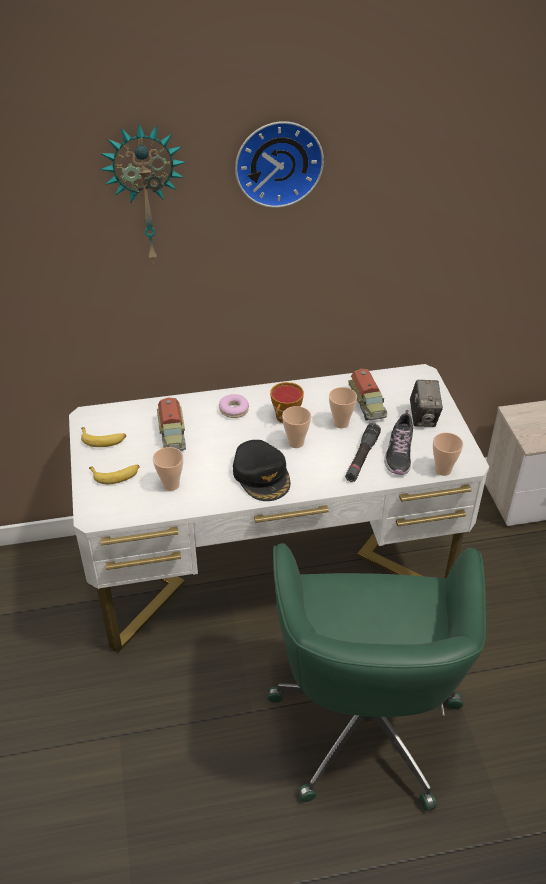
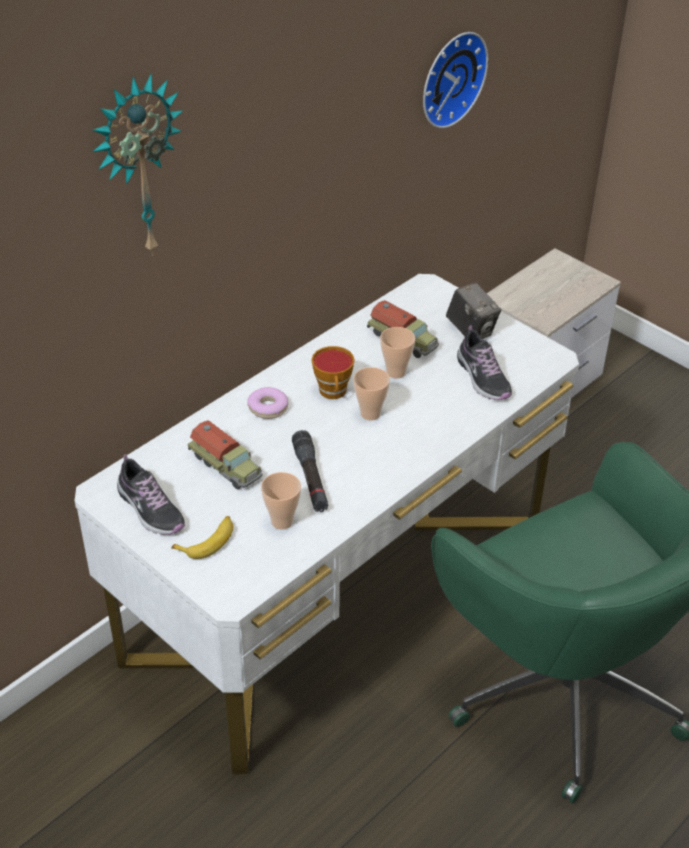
camera: 35 degrees left, 0 degrees up
(103, 440) = (150, 509): banana -> shoe
(262, 475) = (369, 464): black cap -> none
(278, 162) = (270, 80): wall clock -> wall clock (449, 77)
(362, 458) = (451, 399): black flashlight -> black flashlight (310, 478)
(443, 470) = (538, 375): cup -> none

